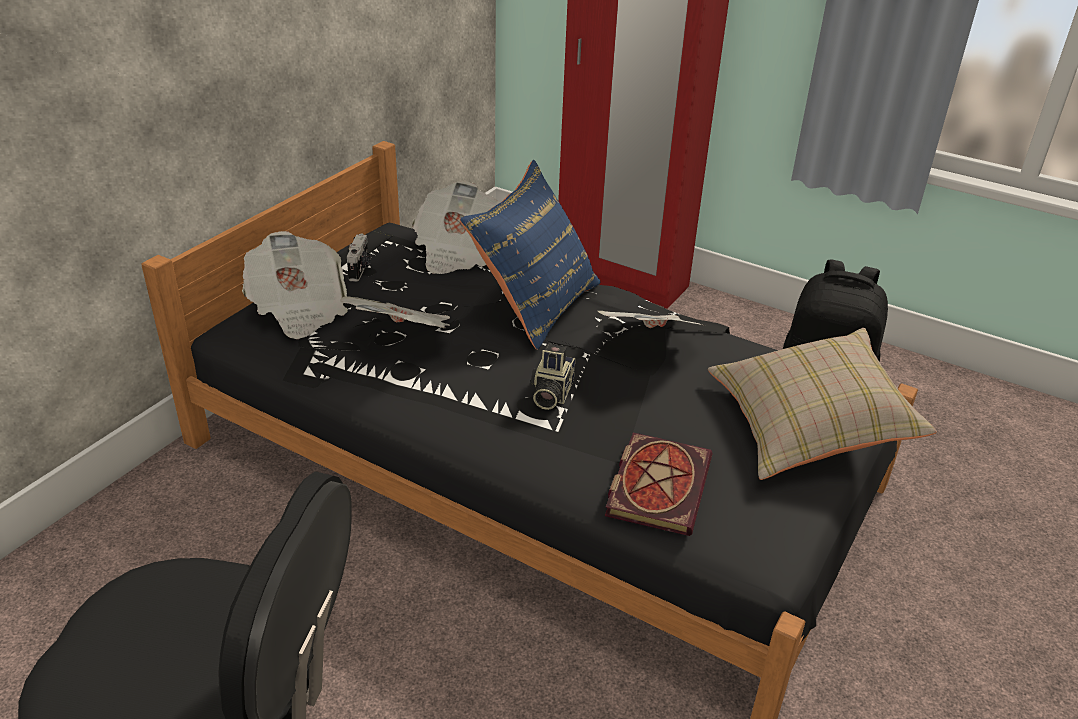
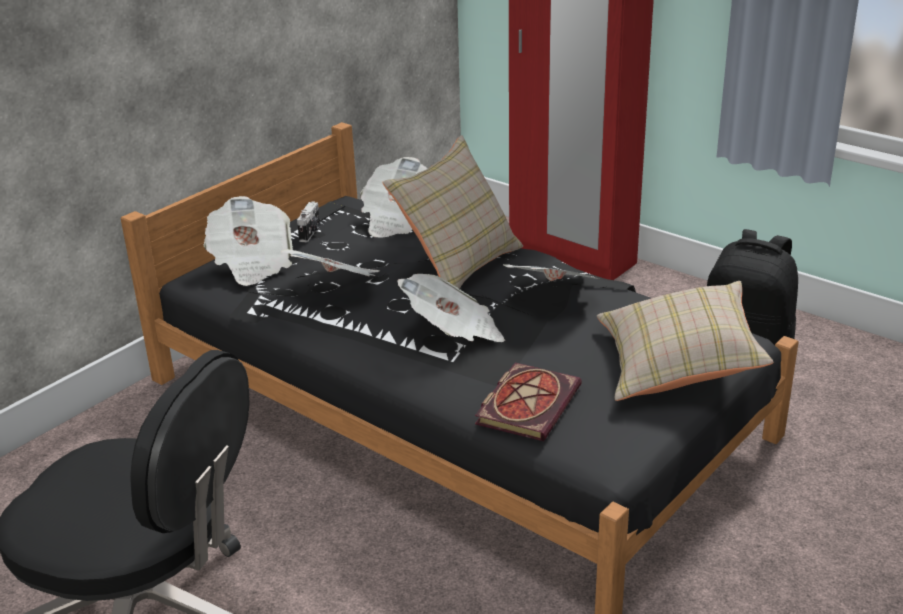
camera: 10 degrees right, 5 degrees down
(535, 305) = (458, 264): blue pillow -> beige pillow
(550, 393) = (454, 333): camera -> newspaper

